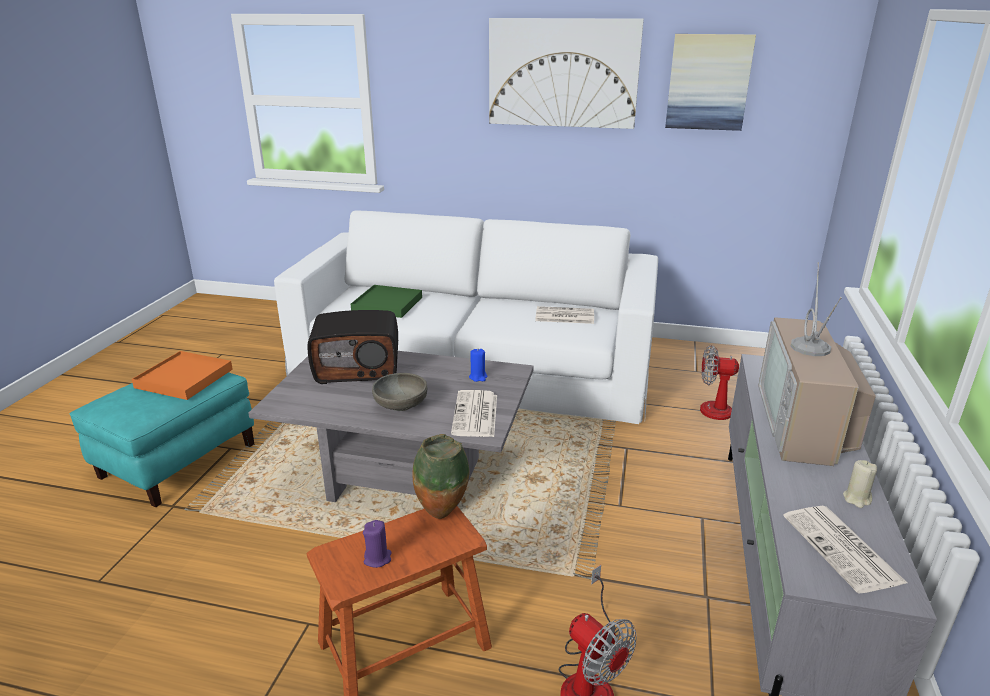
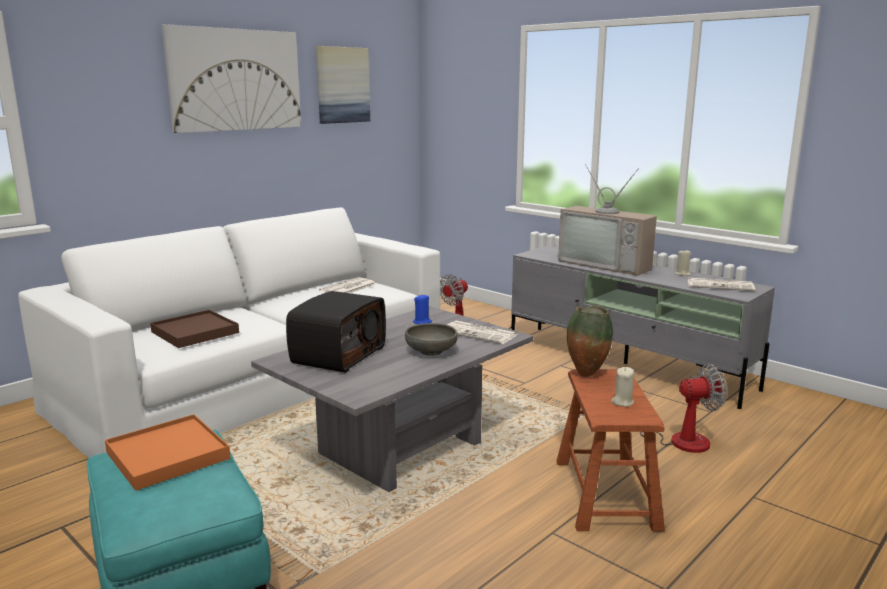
camera: 60 degrees left, 10 degrees down
(377, 558) = (622, 402): purple candle -> beige candle
(387, 304) = (194, 332): green tray -> brown tray

